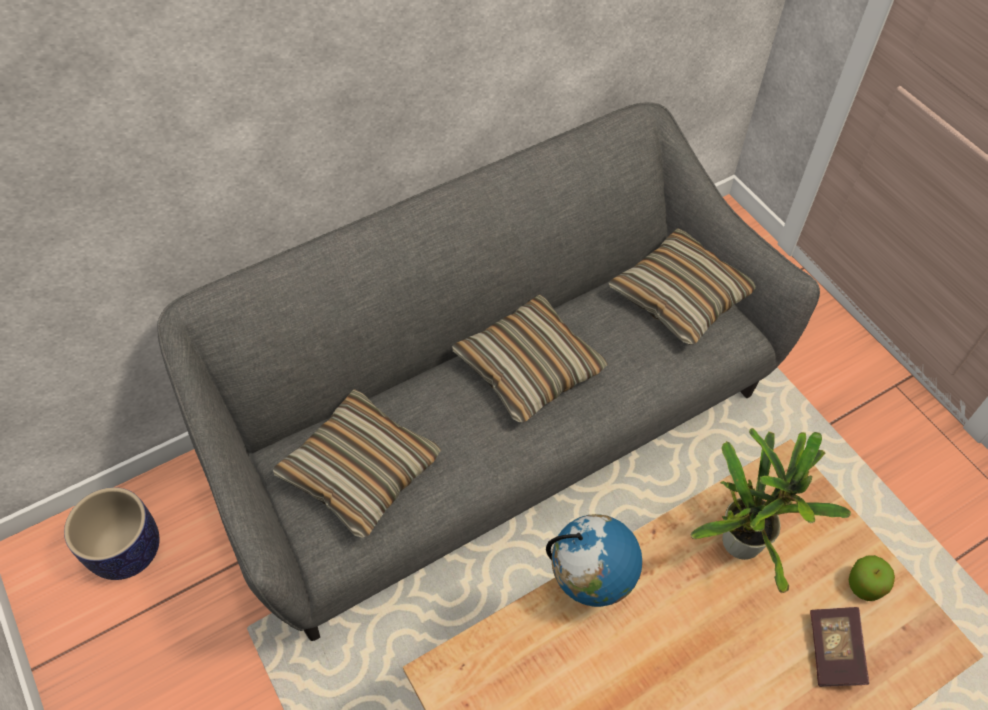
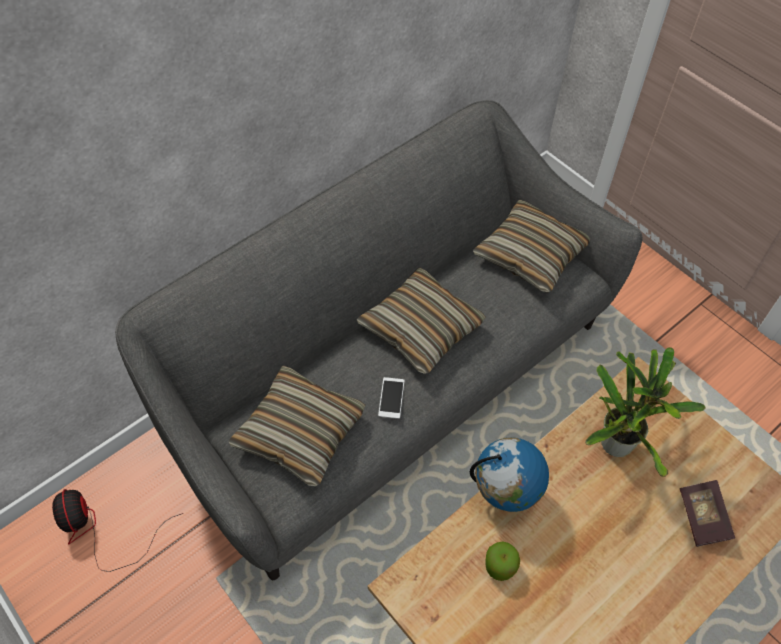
camera: 10 degrees left, 0 degrees up
(126, 550) = (98, 530): planter -> fan
(476, 446) = (391, 398): none -> phone
(865, 585) = (716, 462): apple -> apple (500, 566)

